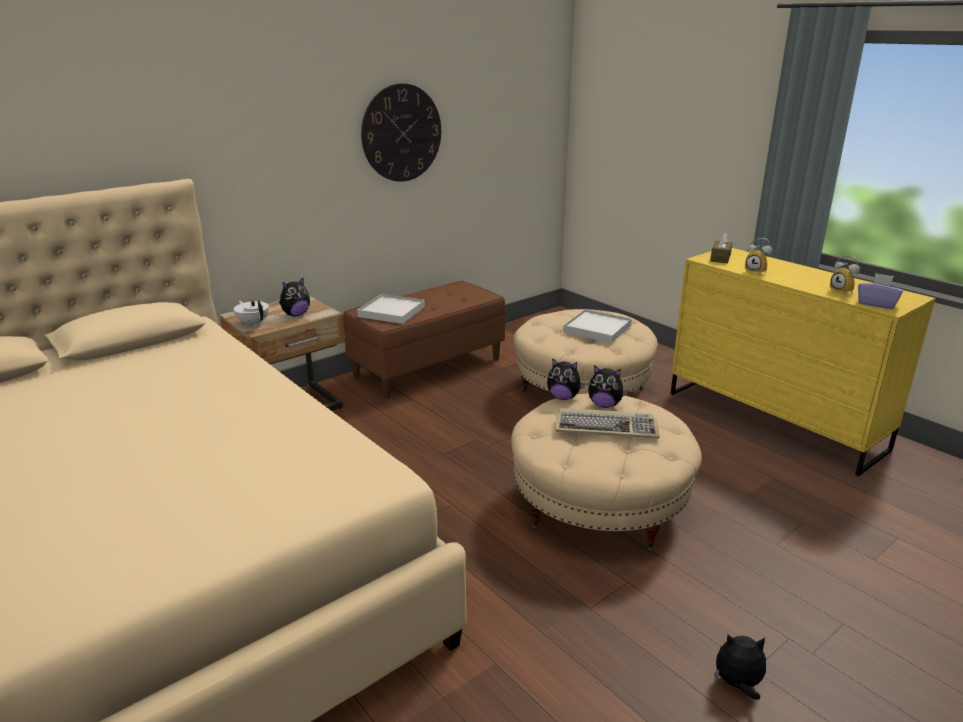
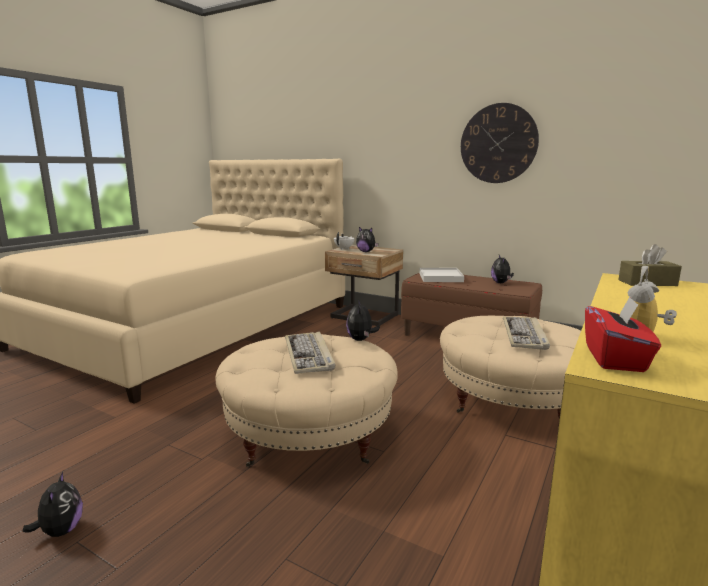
camera: 70 degrees right, 10 degrees down
(597, 329) = (524, 335): white tray -> keyboard
(605, 405) = (353, 352): plush toy -> plush toy (501, 283)
(756, 271) = (627, 296): alarm clock -> none
(876, 304) = (615, 359): purple tissue box -> red tissue box

